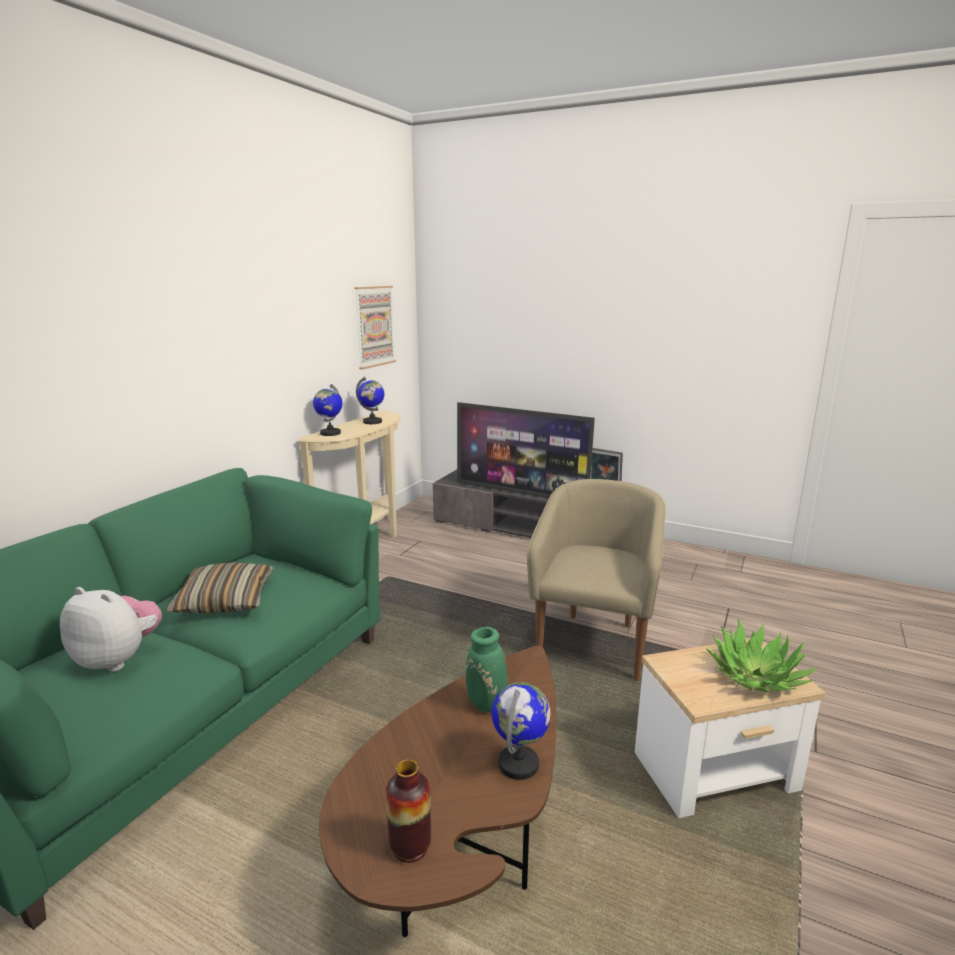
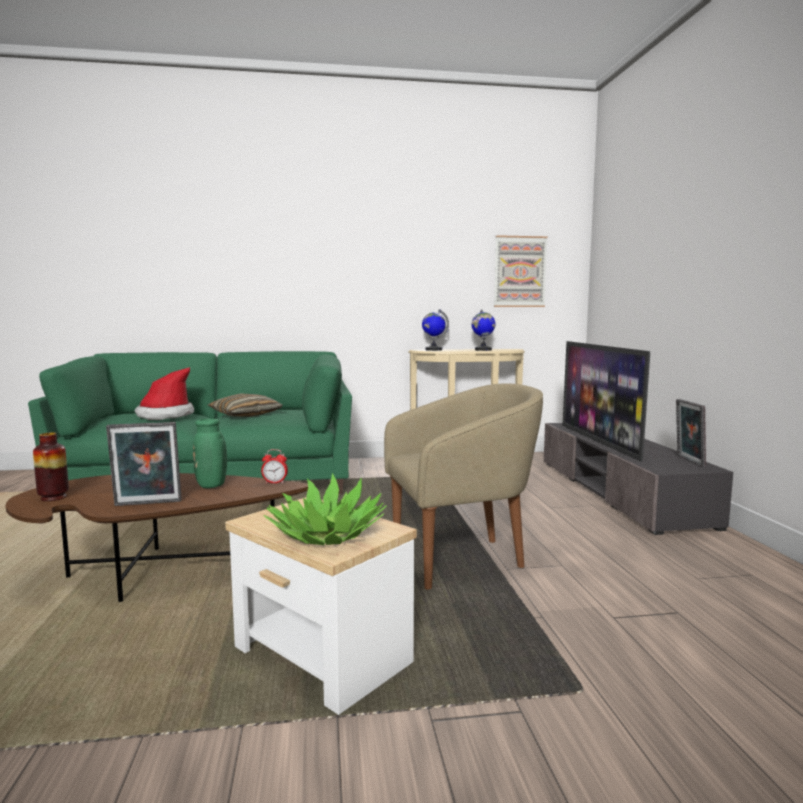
camera: 55 degrees right, 10 degrees down
(119, 659) = (165, 415): plush toy -> hat
(513, 663) = (275, 482): none -> alarm clock
(519, 764) = (147, 504): globe -> picture frame

